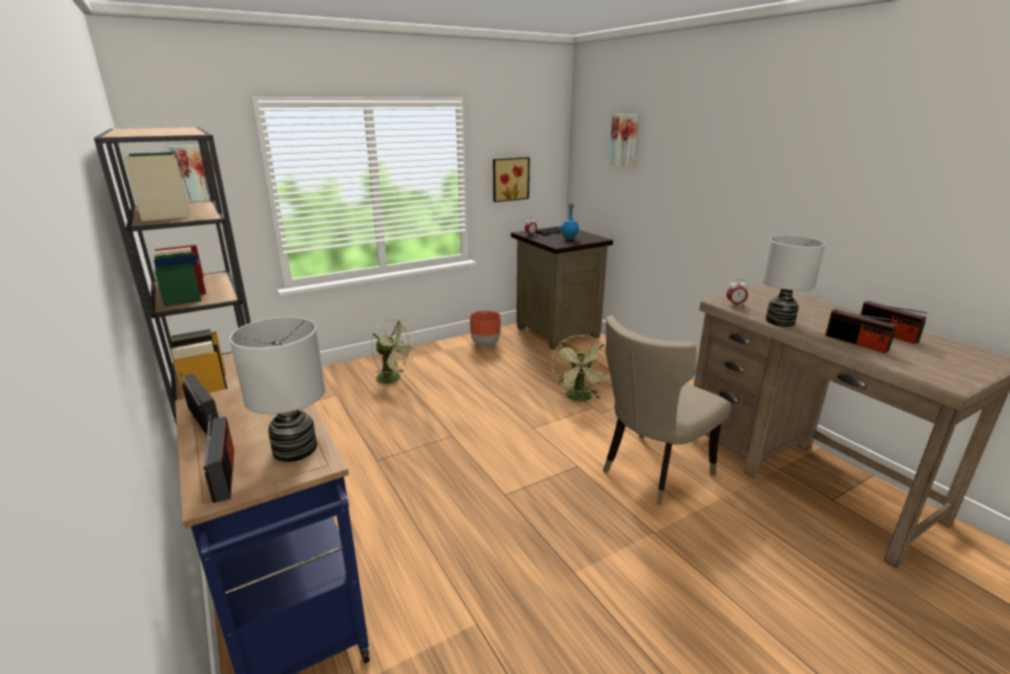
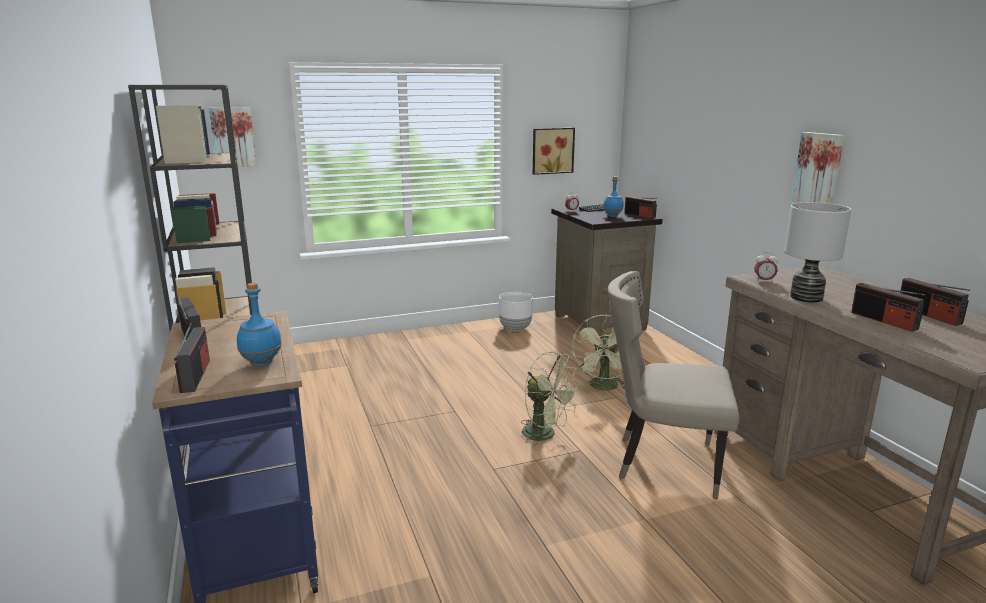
camera: 10 degrees right, 5 degrees down
(295, 449) = (261, 363): grey table lamp -> blue bottle
(393, 379) = (408, 354): green fan -> green fan (545, 435)
(485, 344) = (515, 329): brown planter -> white planter
(592, 237) = (639, 215): none -> radio
(624, 140) = (676, 109): picture -> picture (819, 169)
(651, 471) = (662, 463): beige chair -> beige chair turned 45 degrees clockwise

